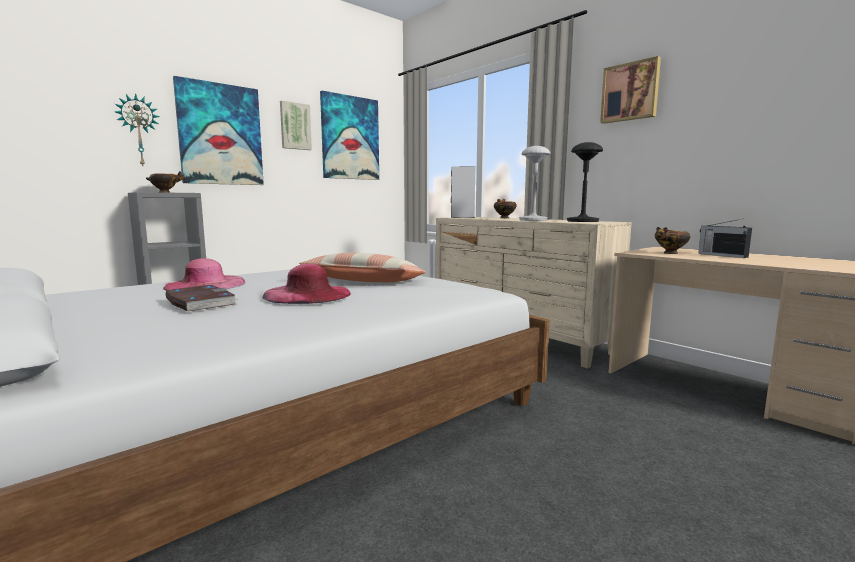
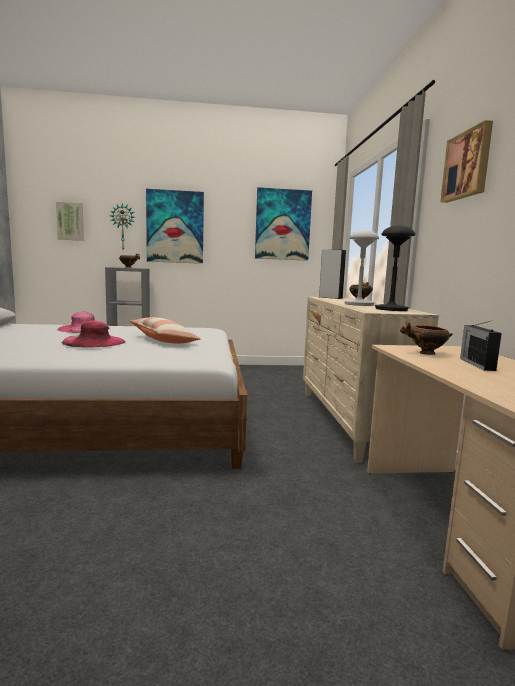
camera: 35 degrees right, 0 degrees up
(200, 302) = (42, 337): book -> none
(295, 126) = (233, 217): picture -> picture (70, 221)

